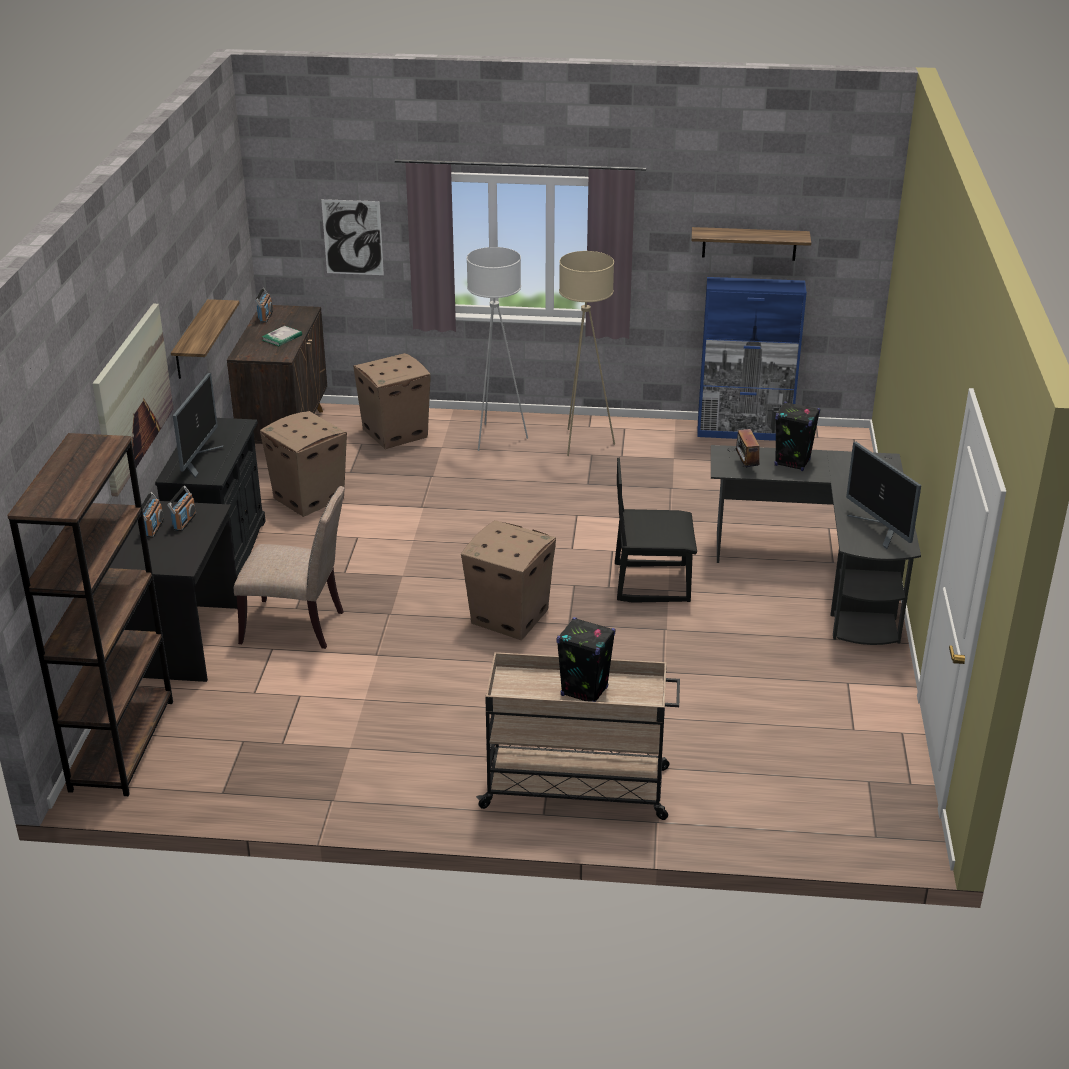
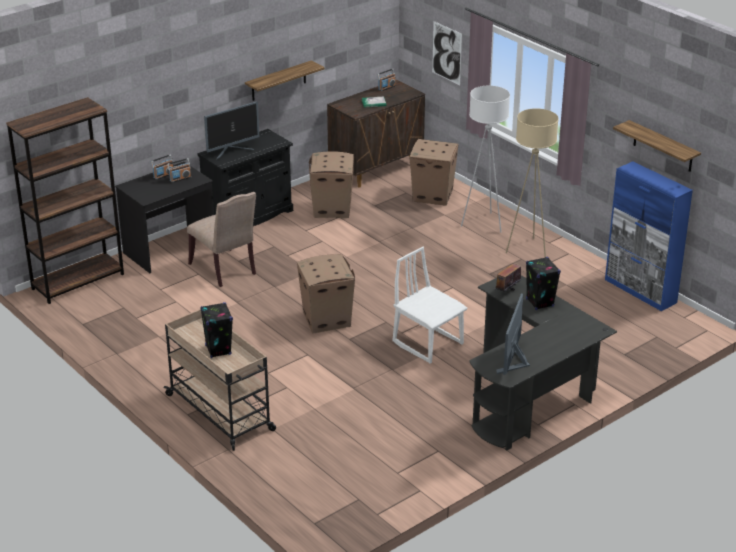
camera: 45 degrees right, 0 degrees up
(132, 397) = (182, 96): picture -> none
(651, 582) = (428, 343): black chair -> white chair

